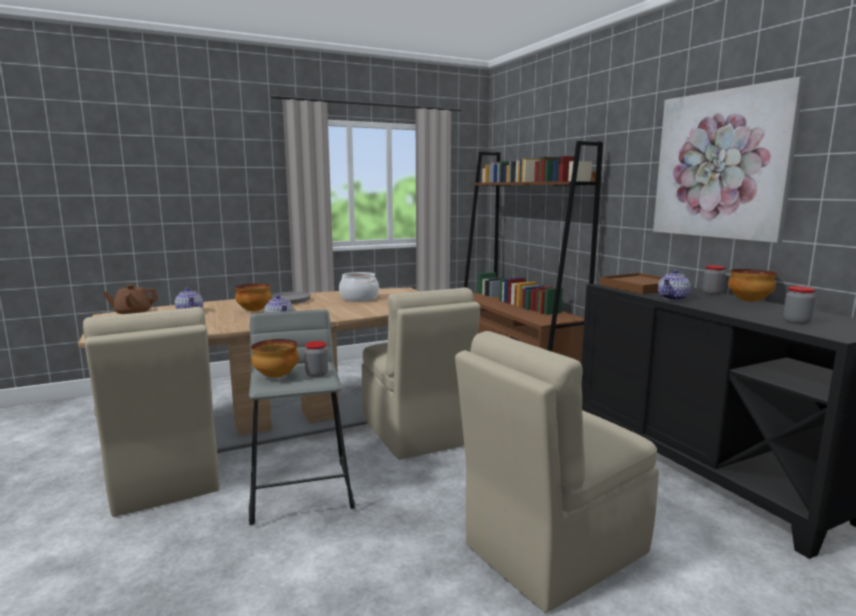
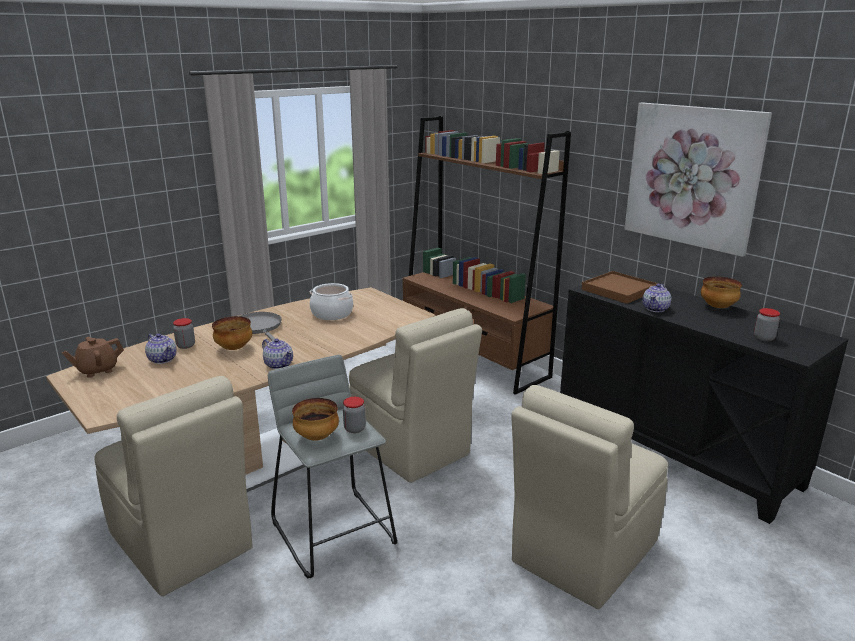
camera: 15 degrees left, 10 degrees up
(712, 293) = (683, 296): jar -> jar (186, 345)

